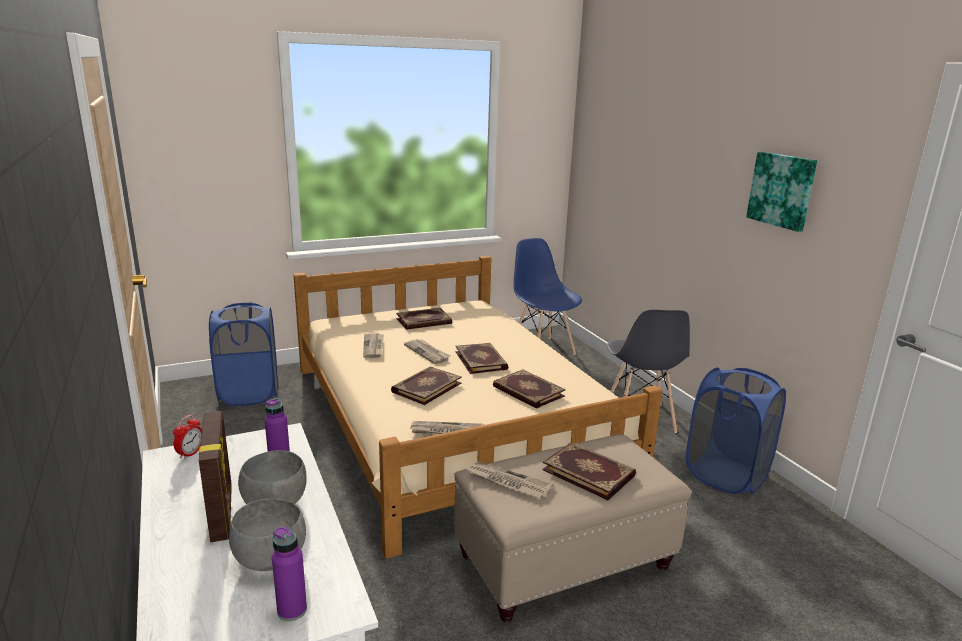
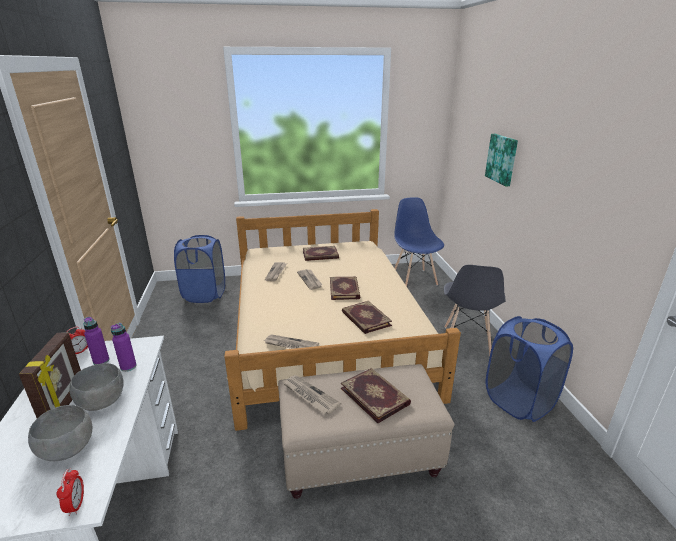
camera: 15 degrees right, 5 degrees up
(292, 610) = (51, 498): purple bottle -> purple bottle (101, 361)
(332, 611) = (76, 505): none -> alarm clock
(426, 387) = (294, 308): book -> none
(782, 190) = (588, 173): picture -> picture (502, 159)

